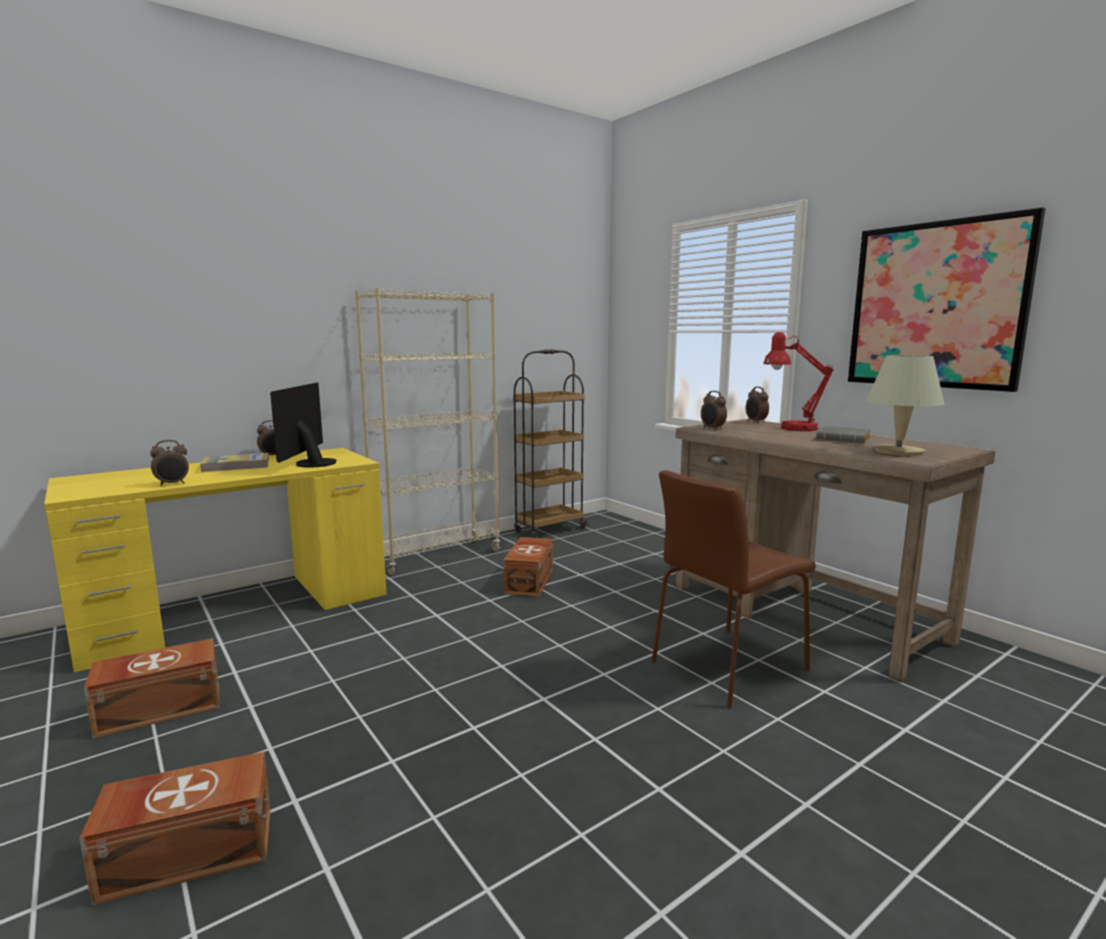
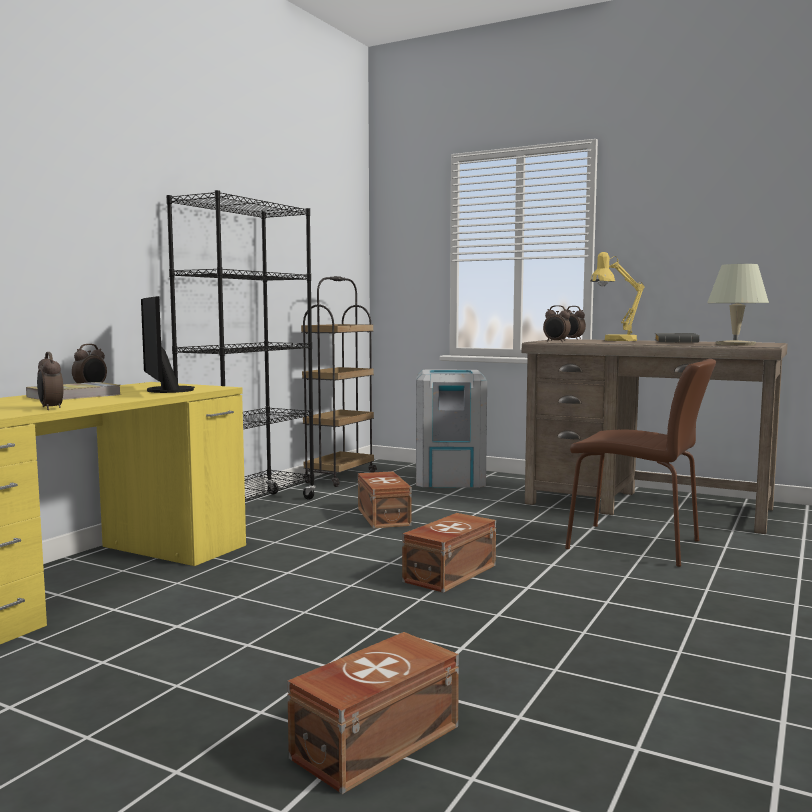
camera: 25 degrees left, 5 degrees down
(158, 708) = (136, 667): brown storage box -> brown storage box (448, 573)
(172, 484) = (50, 408): alarm clock -> alarm clock turned 120 degrees clockwise
(437, 556) = (250, 510): beige bookcase -> black bookcase
(643, 545) = (450, 479): none -> grey trash can
(725, 667) = (639, 545): brown chair -> brown chair turned 90 degrees counterclockwise
(791, 428) = (614, 340): red table lamp -> yellow table lamp
(936, 305) = (721, 231): picture -> none

